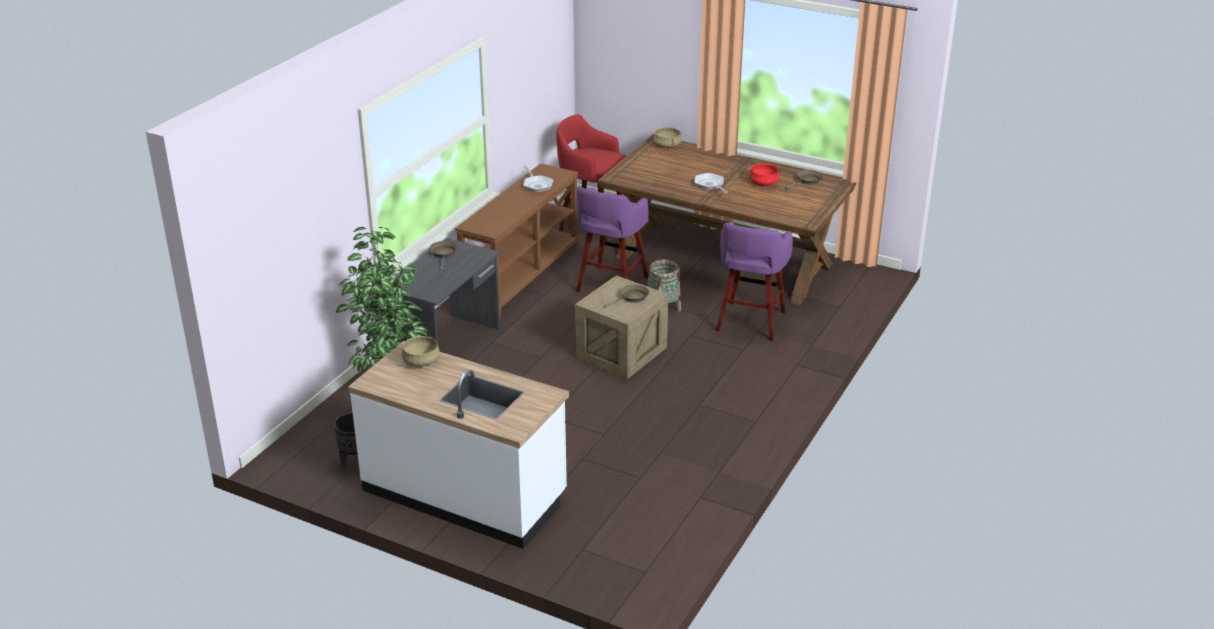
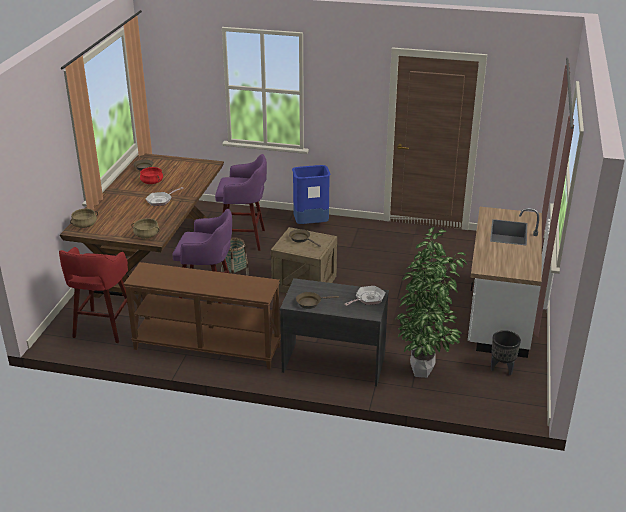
camera: 105 degrees left, 0 degrees up
(421, 361) = (490, 260): beige cooking pot -> beige cooking pot (146, 235)
(537, 185) = (172, 277): frying pan -> frying pan (368, 298)
(779, 381) = (311, 224): none -> blue trash can

